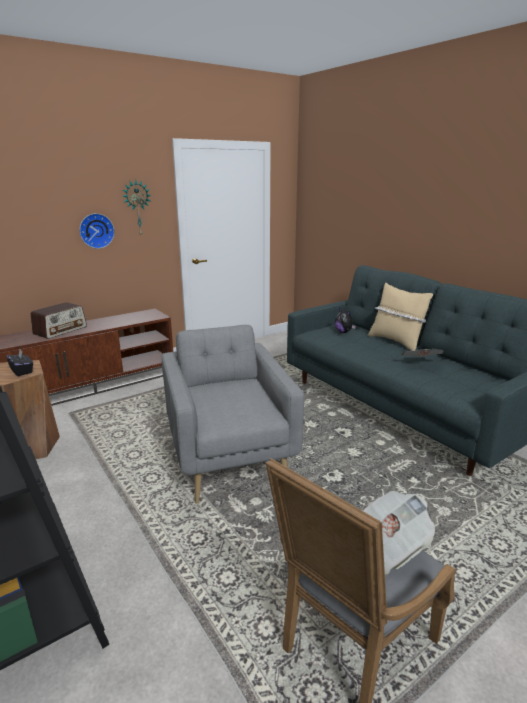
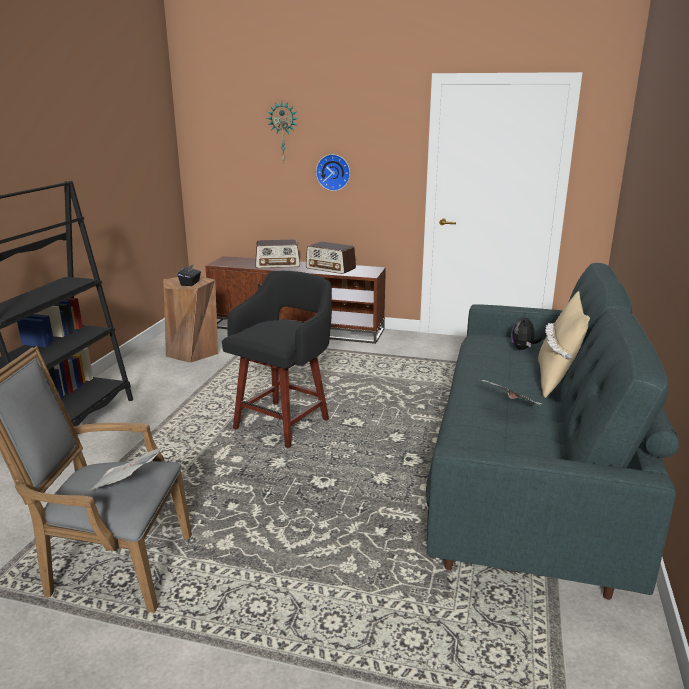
camera: 50 degrees right, 0 degrees up
(117, 320) = (331, 268): none -> radio
(137, 208) = (379, 152): wall clock -> wall clock (283, 132)
(229, 456) = (284, 422): grey armchair -> black stool

